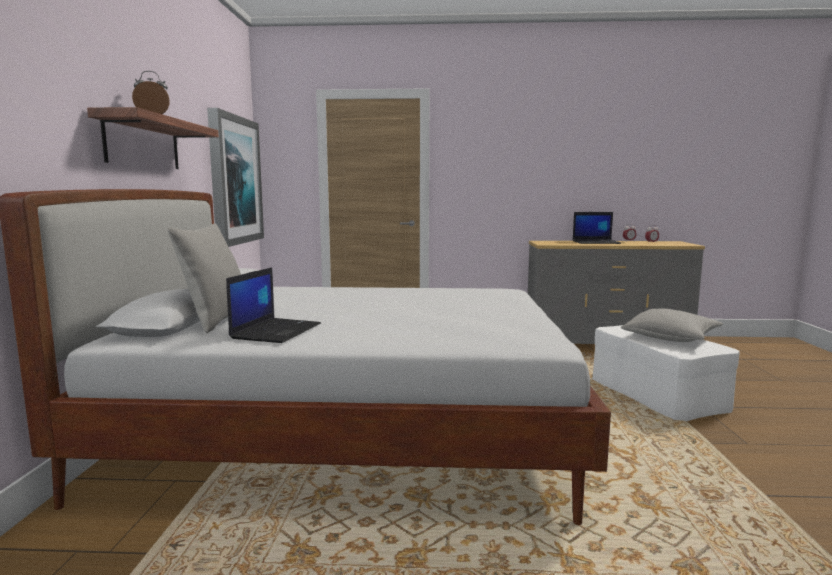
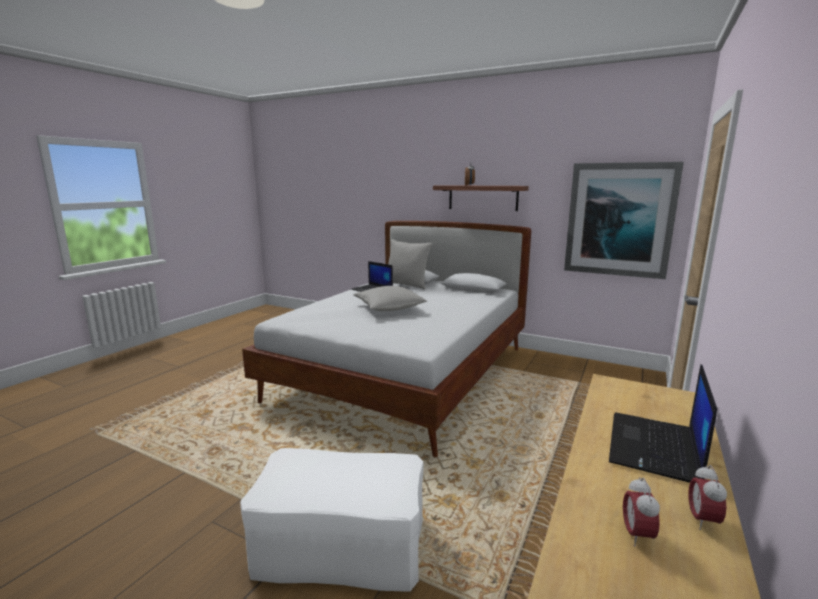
camera: 115 degrees right, 5 degrees up
(671, 338) = (331, 487): grey pillow -> grey pillow (389, 308)

